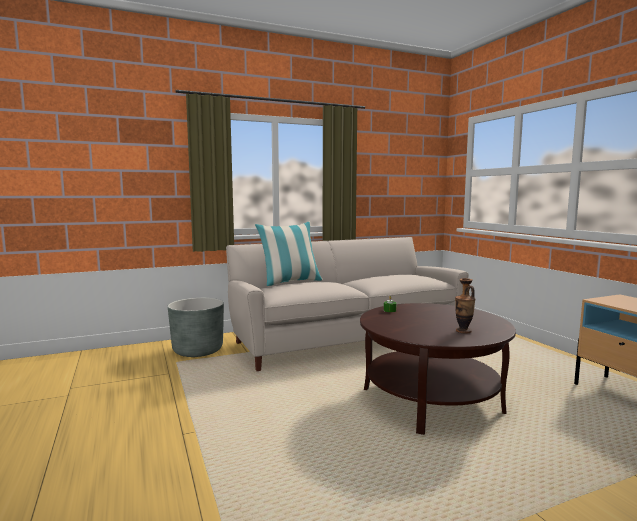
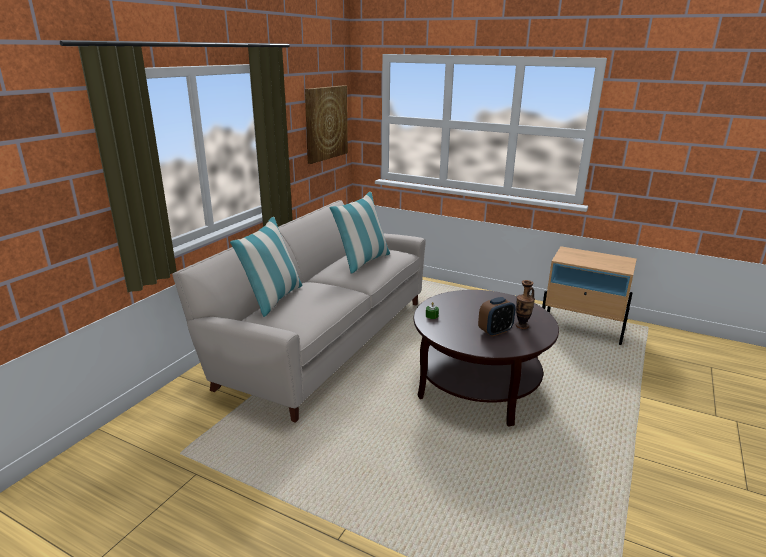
camera: 40 degrees left, 15 degrees up
(198, 350) = (179, 423): grey planter -> none
(390, 277) = (363, 262): none -> pillow
(411, 175) = (325, 123): none -> picture
(427, 328) = (495, 331): none -> alarm clock

